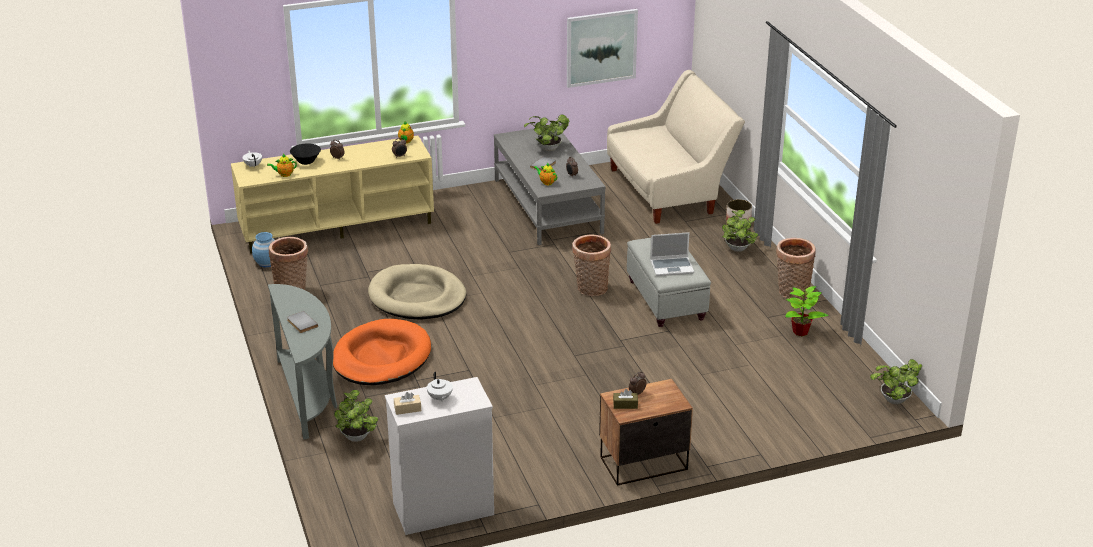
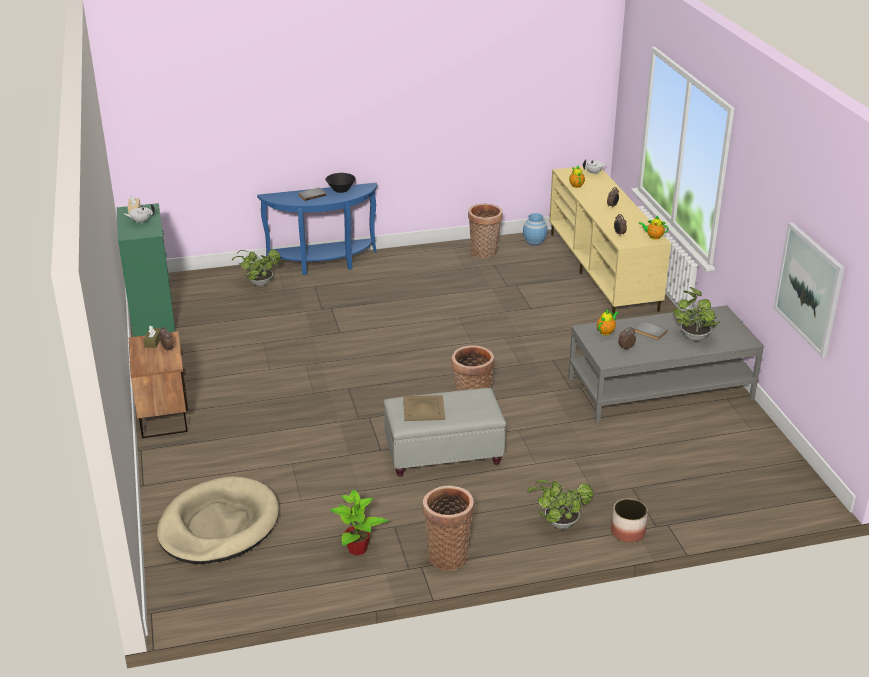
camera: 95 degrees right, 0 degrees up
(306, 161) = (603, 193): black bowl -> black bowl (341, 190)
(309, 395) = (323, 264): grey console table -> blue console table
(381, 357) = (370, 293): orange dog bed -> none
(417, 297) = (468, 309): beige dog bed -> beige dog bed (219, 525)
(442, 509) = (152, 317): white dresser -> green dresser
(668, 189) = (718, 482): beige sofa -> none
(672, 267) = (424, 409): laptop -> beige tray
(892, 400) = (194, 601): potted plant -> none

